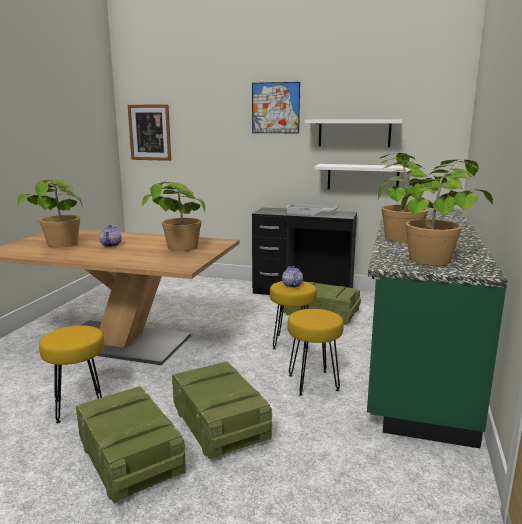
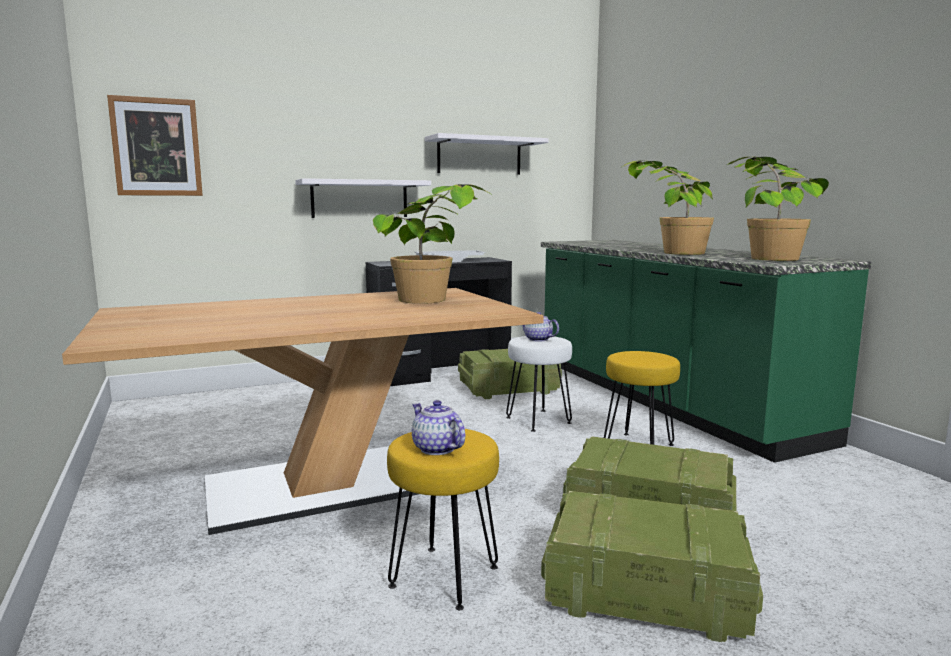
camera: 40 degrees left, 5 degrees down
(59, 247) = (224, 323): potted plant -> none
(110, 245) = (304, 310): teapot -> teapot (436, 448)
(275, 108) = (377, 118): picture -> none
(291, 343) = (538, 420): yellow stool -> white stool
(362, 177) = (491, 213): white shelf -> white shelf (359, 199)

